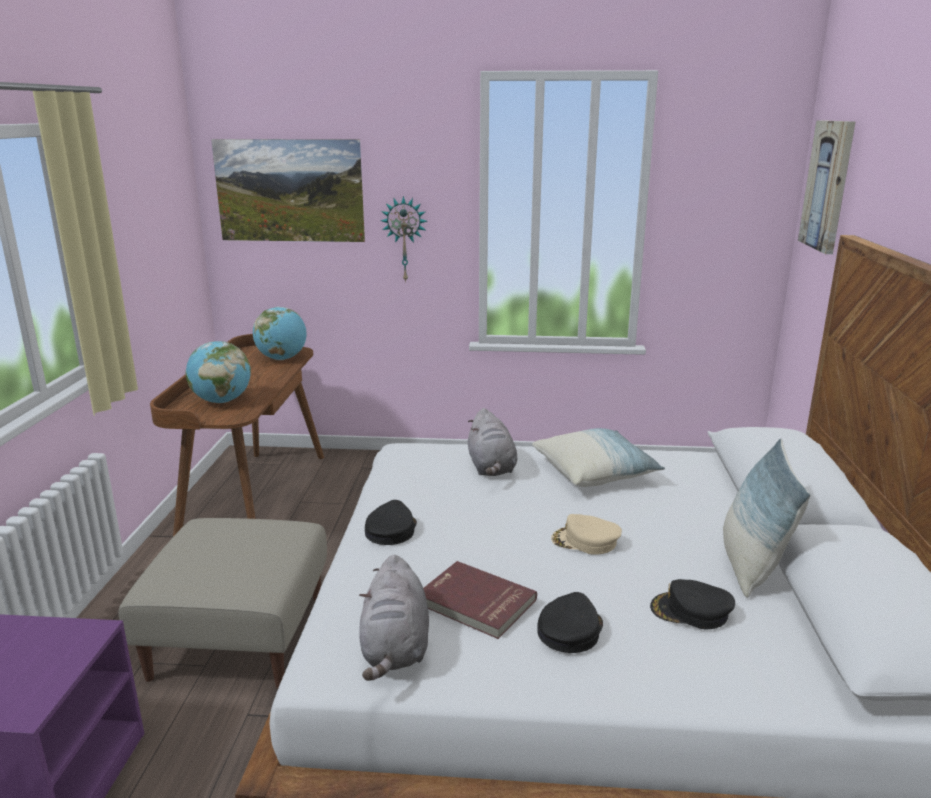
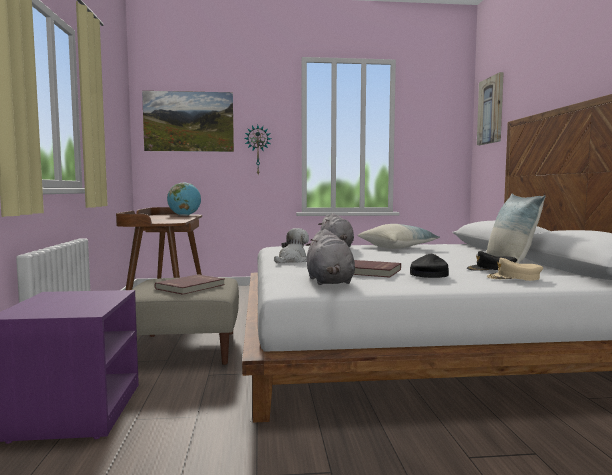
camera: 10 degrees left, 15 degrees down
(222, 401) = (158, 220): globe -> none
(235, 566) = (191, 287): none -> red book
(390, 530) = (292, 261): black cap -> plush toy
(585, 541) = (412, 258): beige cap -> beige cap (514, 278)

